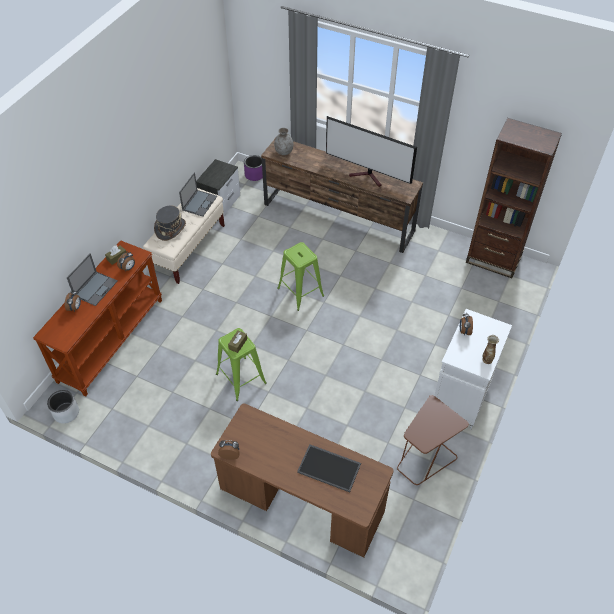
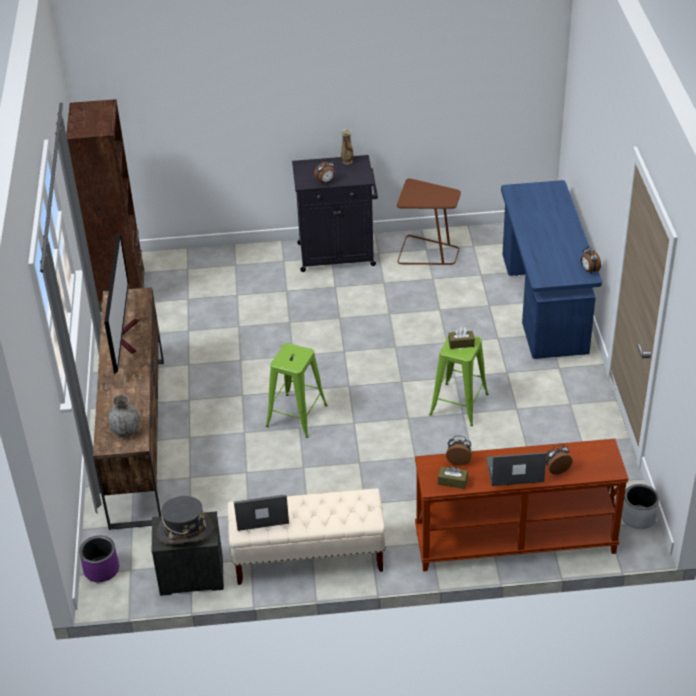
camera: 120 degrees left, 10 degrees down
(170, 228) = (332, 515): grey hat -> grey hat (185, 531)
(301, 501) = (544, 304): brown desk -> blue desk
(330, 467) = (537, 215): tray -> none
(461, 397) = (338, 254): white cabinet -> black cabinet

